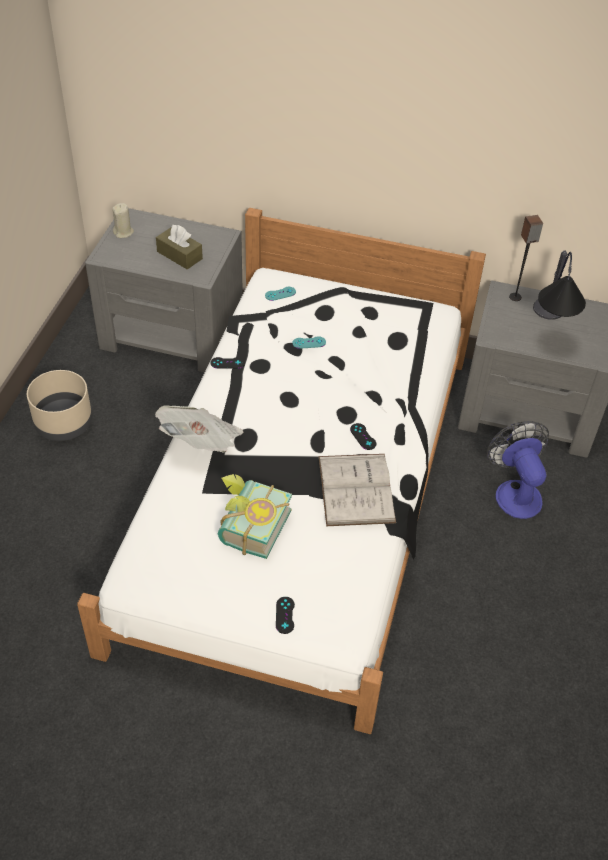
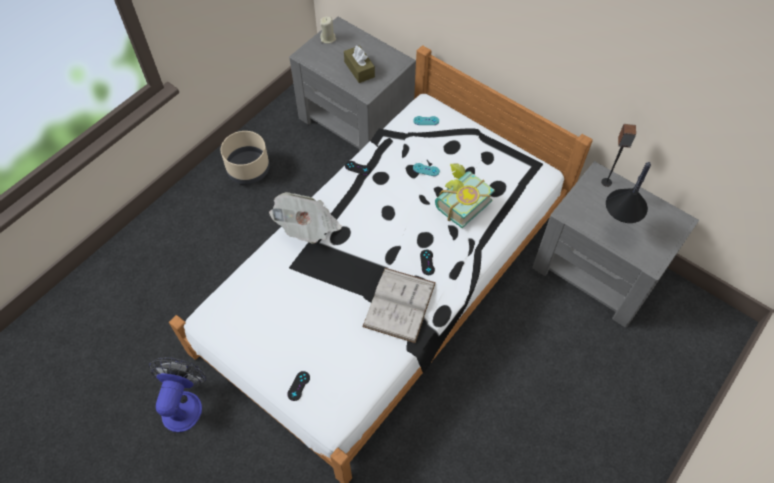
camera: 25 degrees right, 10 degrees up
(248, 526) = (307, 306): book -> book (459, 202)
(515, 492) = (550, 336): fan -> fan (184, 403)

